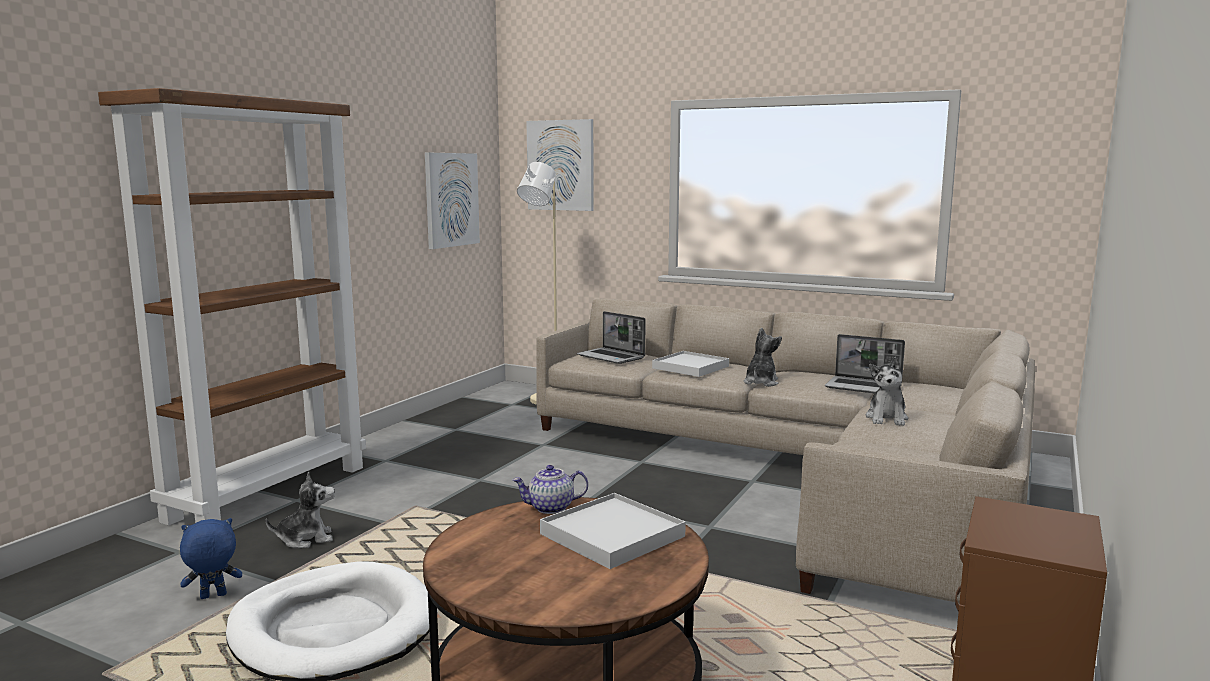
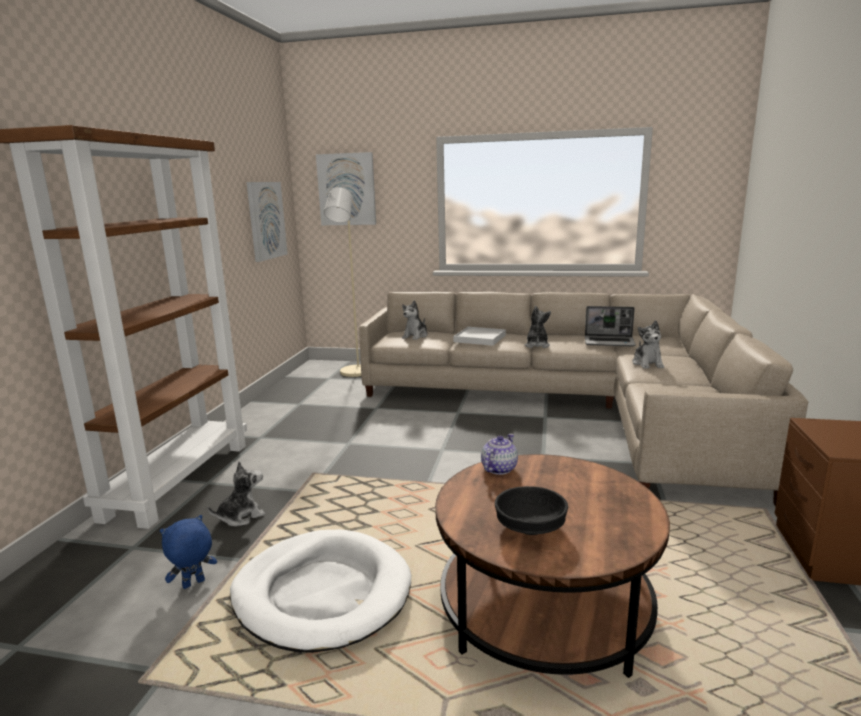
camera: 15 degrees left, 5 degrees up
(521, 570) = (531, 527): none -> black bowl
(550, 508) = (498, 468): teapot -> teapot turned 150 degrees clockwise
(612, 357) = (415, 336): laptop -> plush toy
(612, 535) = (567, 484): white tray -> none

